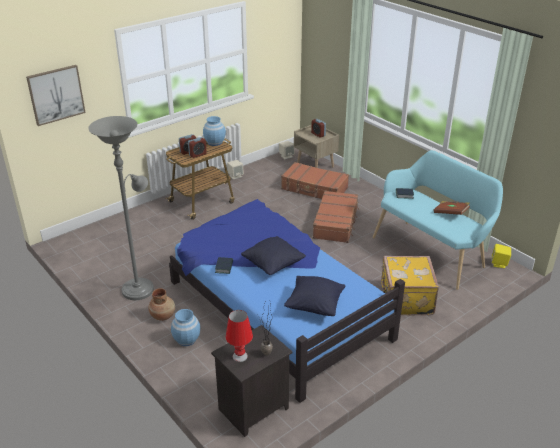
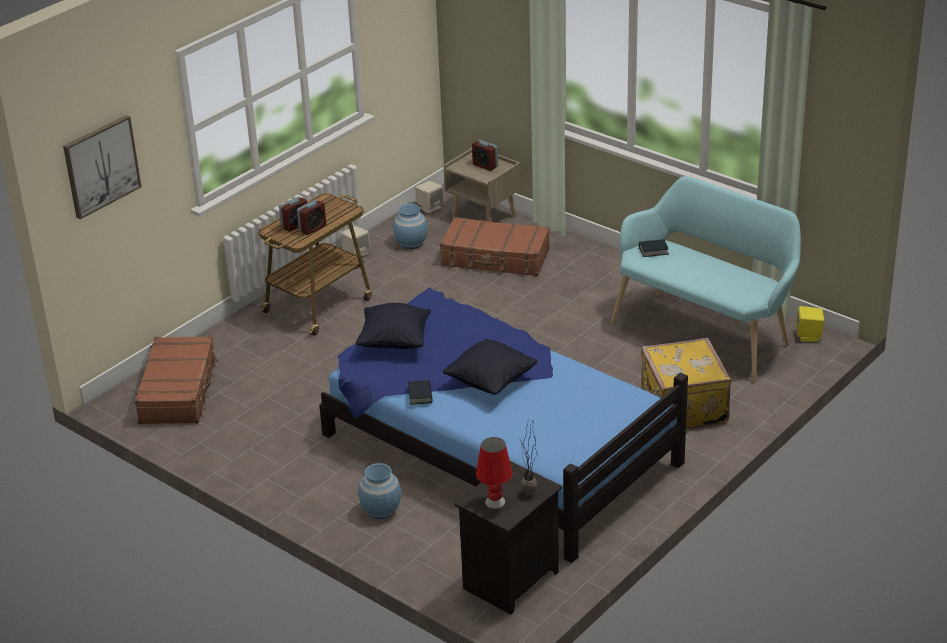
camera: 10 degrees left, 0 degrees up
(139, 287) = (276, 449): grey floor lamp -> none
(163, 315) = (331, 483): brown vase -> none
(215, 142) = (331, 204): blue vase -> blue vase (411, 243)
(314, 306) = (568, 428): black pillow -> black pillow (394, 342)
(336, 223) = (547, 309): brown suitcase -> brown suitcase (179, 391)
(451, 213) = (728, 269): brown book -> none

